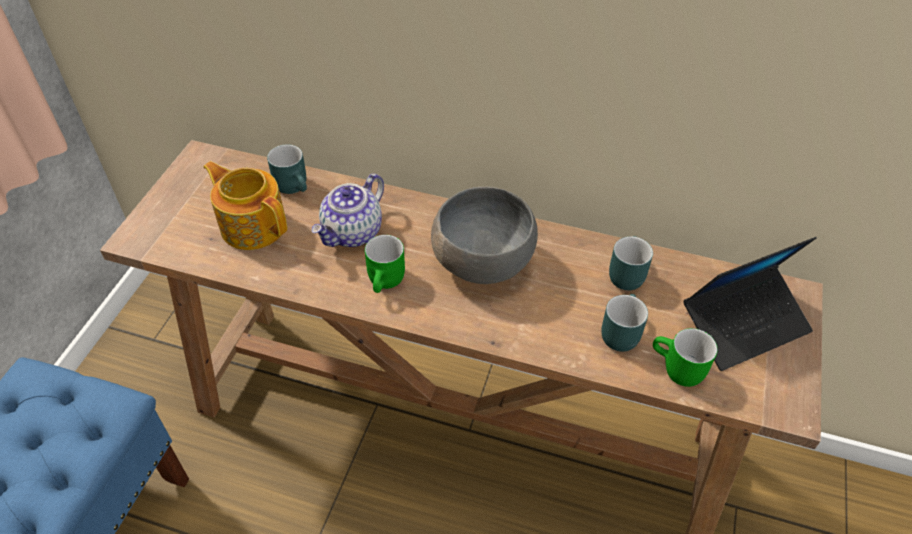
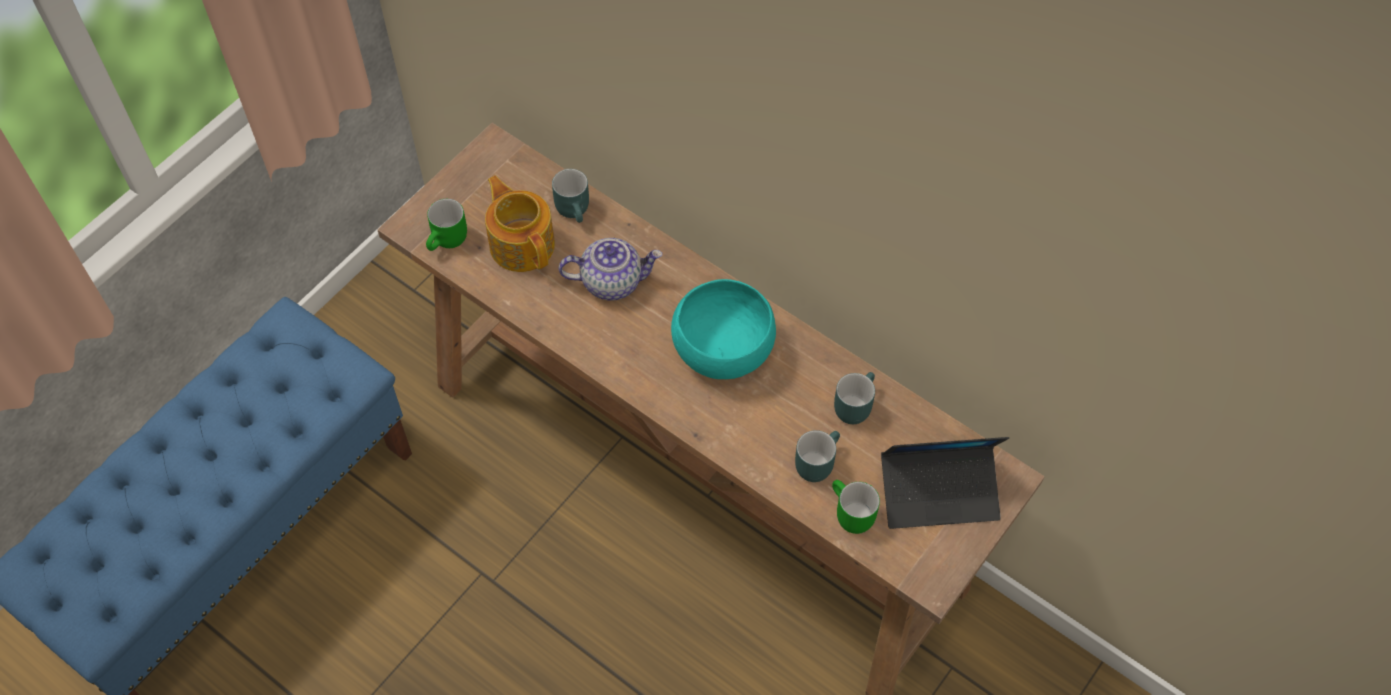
camera: 20 degrees right, 10 degrees up
(353, 233) = (612, 281): teapot -> teapot turned 150 degrees counterclockwise
(387, 281) = (625, 343): green mug -> green mug (449, 241)
(482, 261) = (722, 349): grey bowl -> turquoise bowl

